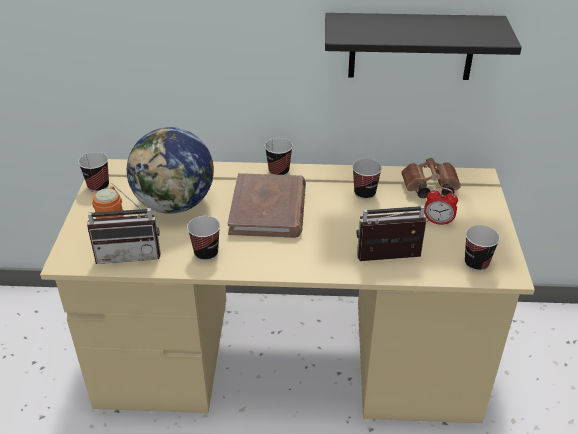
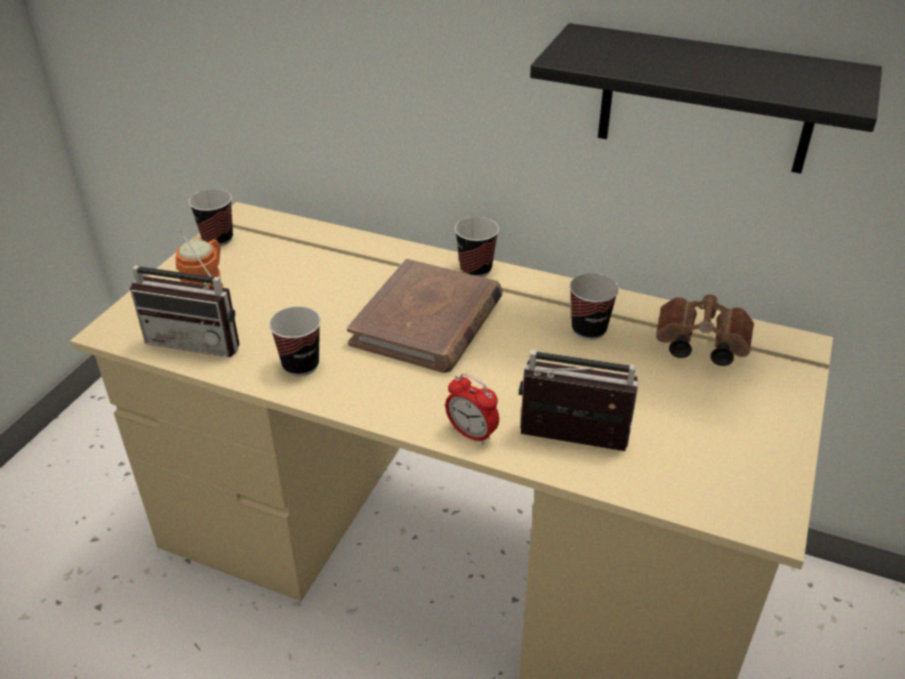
camera: 20 degrees right, 0 degrees up
(175, 204) = (301, 285): globe -> none
(438, 222) = (686, 402): alarm clock -> alarm clock (471, 433)
(476, 263) = (718, 487): cup -> none

